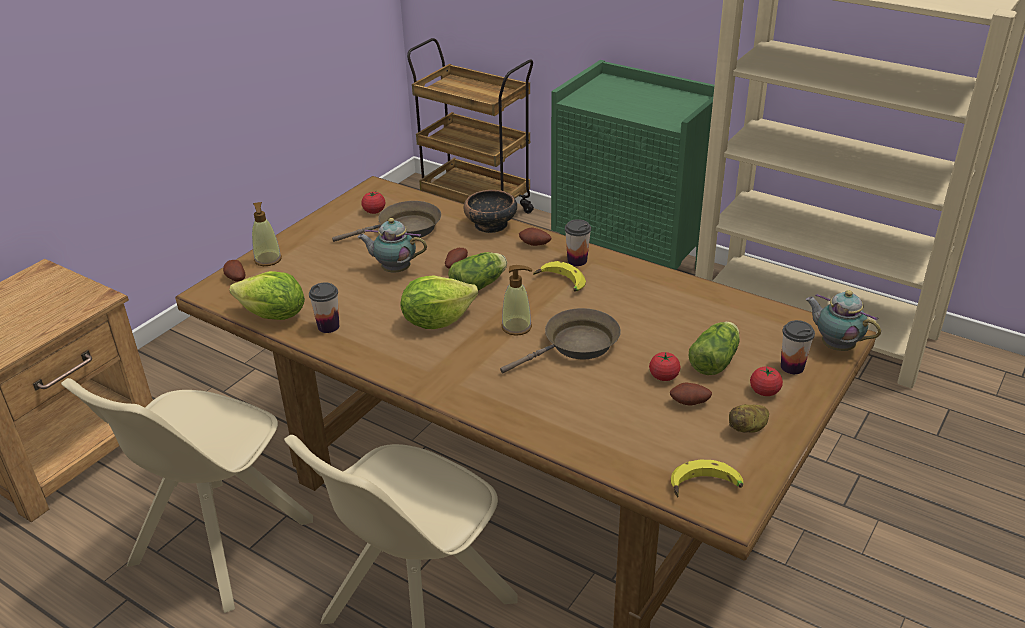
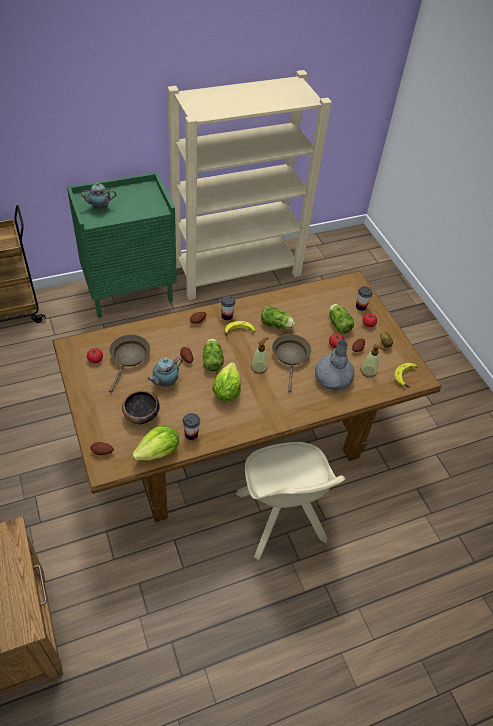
camera: 60 degrees left, 15 degrees up
(218, 545) = (168, 581): beige chair -> none
(268, 260) = (97, 429): soap dispenser -> soap dispenser (368, 371)
(490, 225) = (162, 325): bowl -> bowl (141, 415)
(587, 404) = (333, 378): none -> grey vase
(622, 307) = (277, 325): none -> lettuce
(835, 346) = (359, 287): teapot -> teapot (99, 208)

